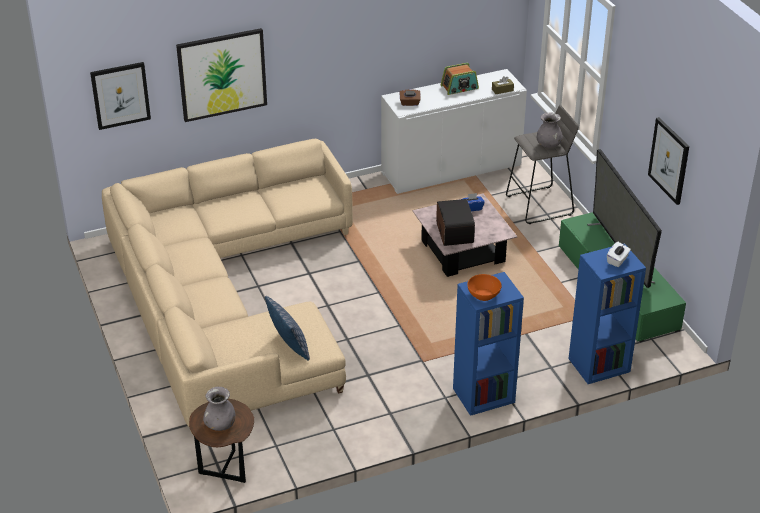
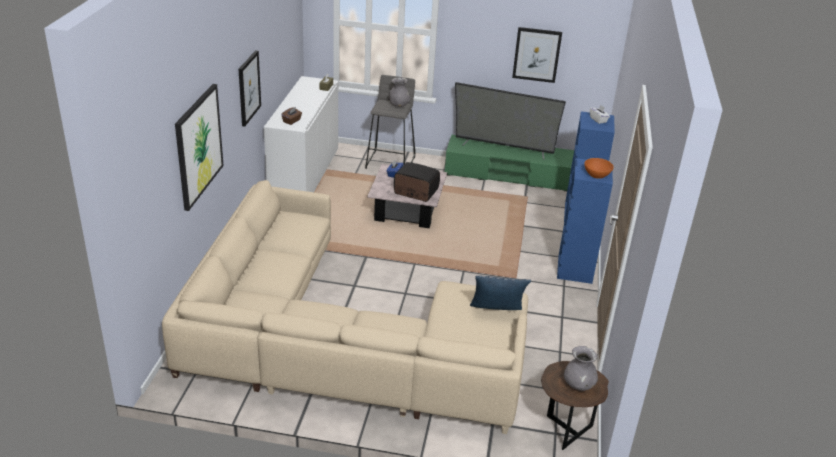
camera: 60 degrees left, 5 degrees down
(120, 95) = (150, 203): picture -> picture (248, 88)
(459, 87) = (299, 98): radio -> none

